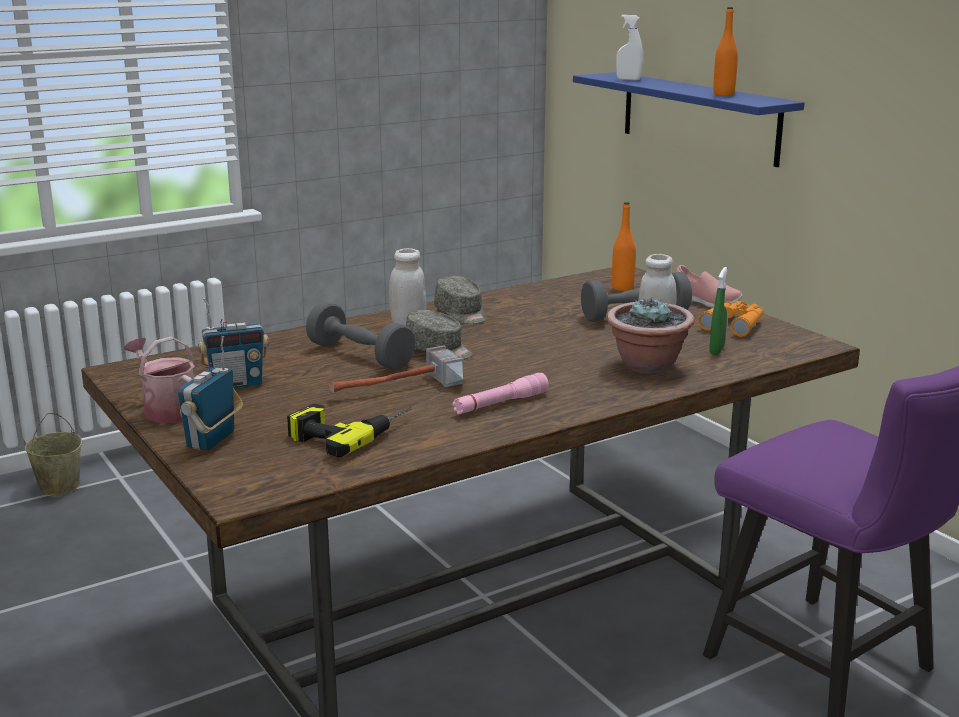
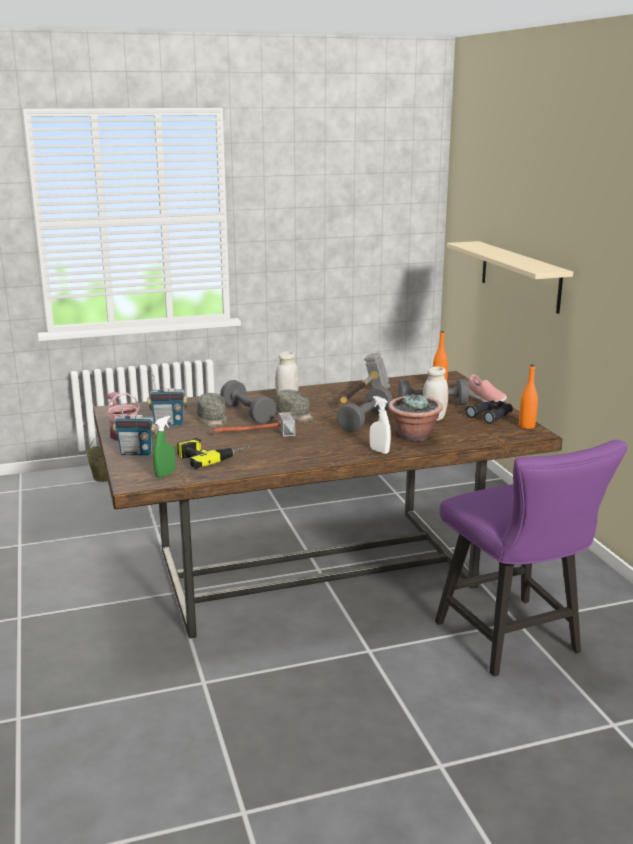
camera: 15 degrees right, 0 degrees up
(212, 440) = (137, 452): radio -> radio turned 120 degrees counterclockwise
(461, 314) = (325, 394): grey cap -> grey cap (212, 419)
(500, 403) = (308, 449): pink flashlight -> none
(526, 317) = (363, 399): none -> hammer
(555, 350) = (365, 421): none -> grey dumbbell
(628, 79) = (478, 247): white spray bottle -> white spray bottle (379, 451)
(699, 117) = (520, 276): blue shelf -> beige shelf
(716, 350) = (466, 430): green spray bottle -> green spray bottle (165, 474)
(723, 94) = (526, 263): orange bottle -> orange bottle (526, 426)
(734, 325) = (491, 416): orange binoculars -> black binoculars

